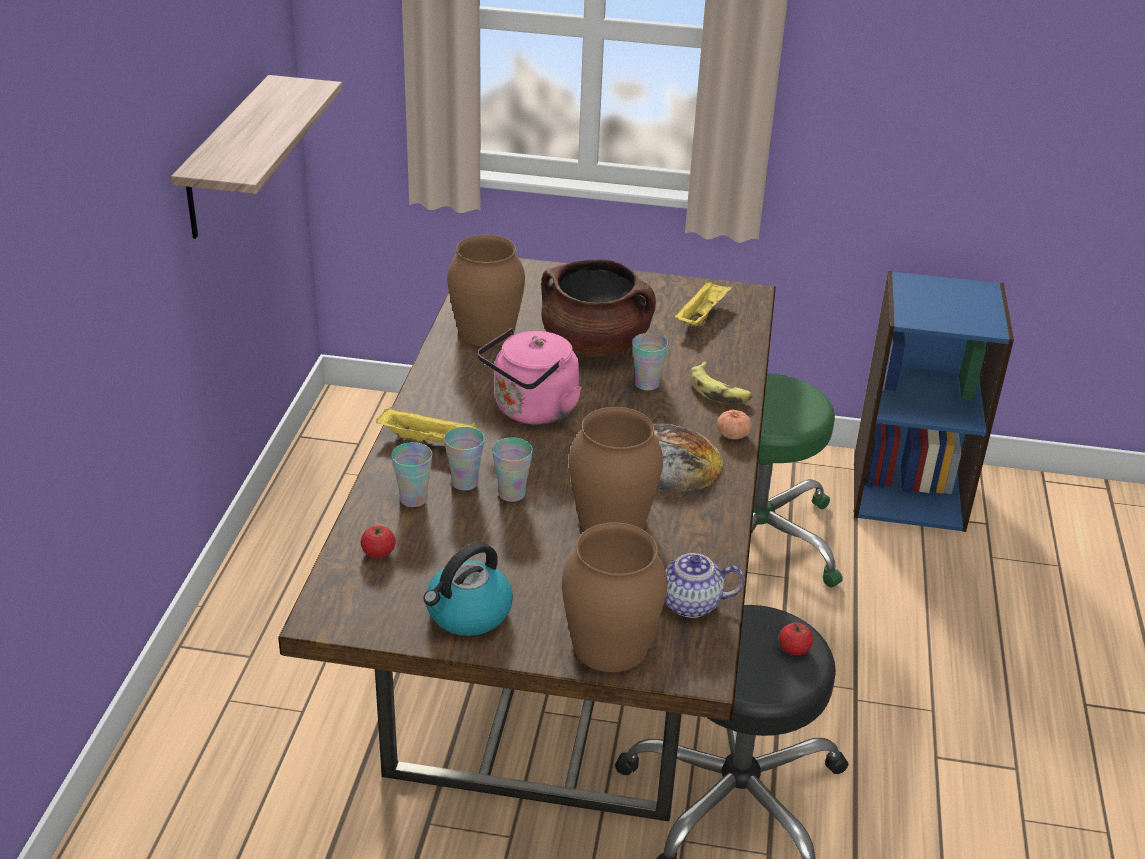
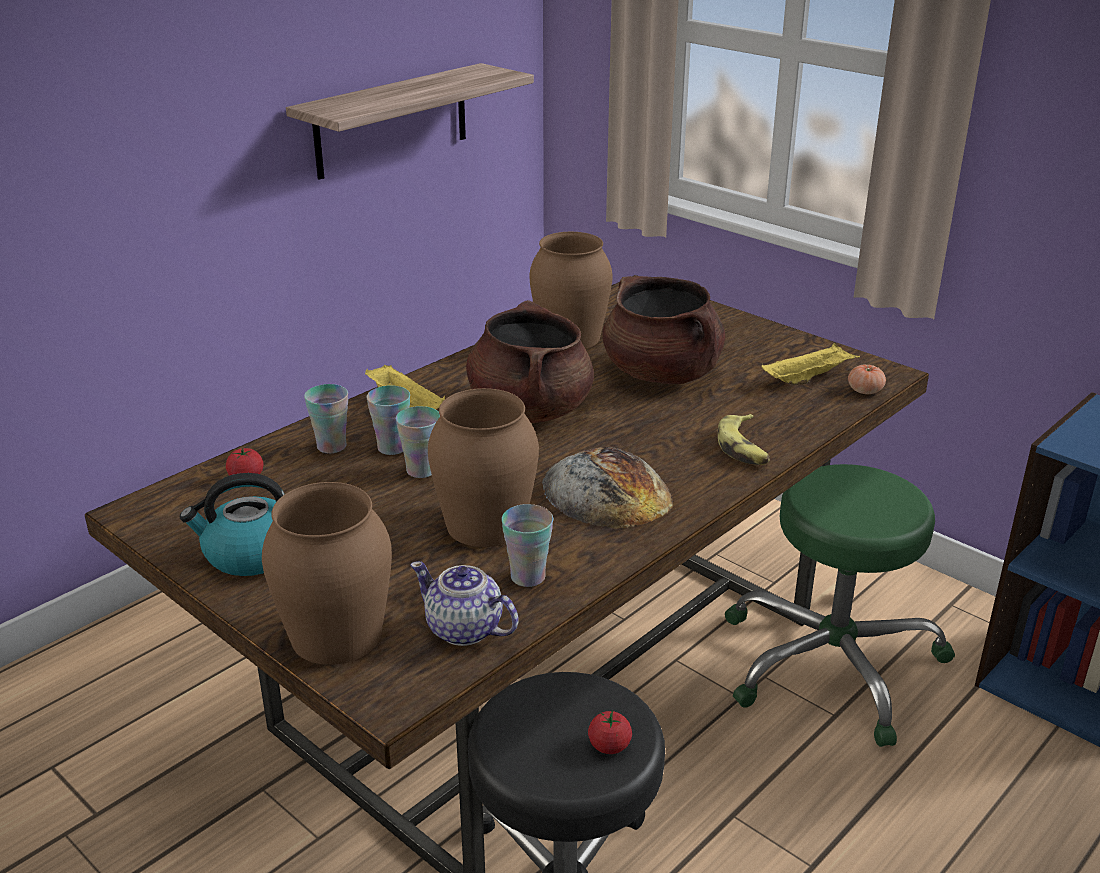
camera: 35 degrees right, 5 degrees down
(532, 411) = (530, 410): pink kettle -> brown cooking pot
(646, 384) = (673, 420): cup -> cup (528, 577)
(733, 434) = (710, 490): tomato -> tomato (865, 391)

